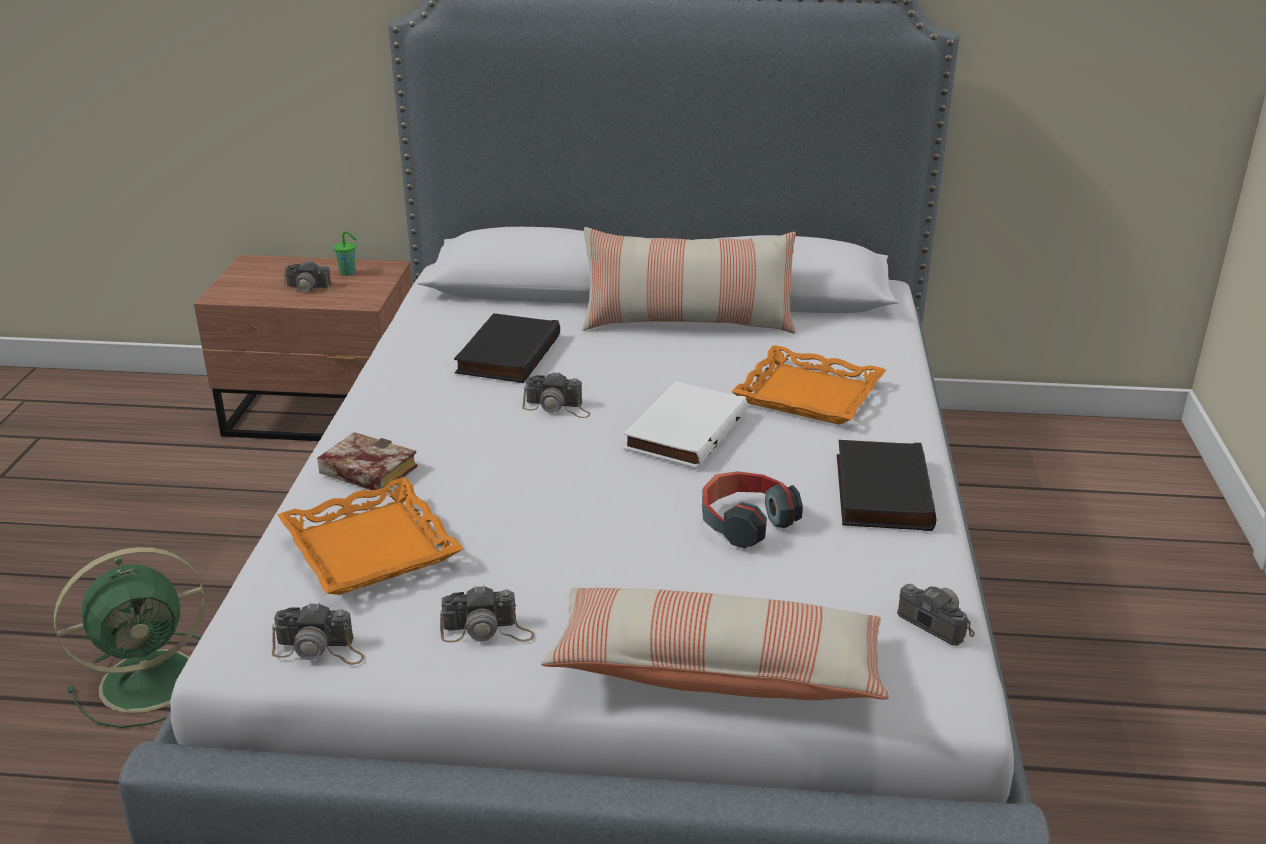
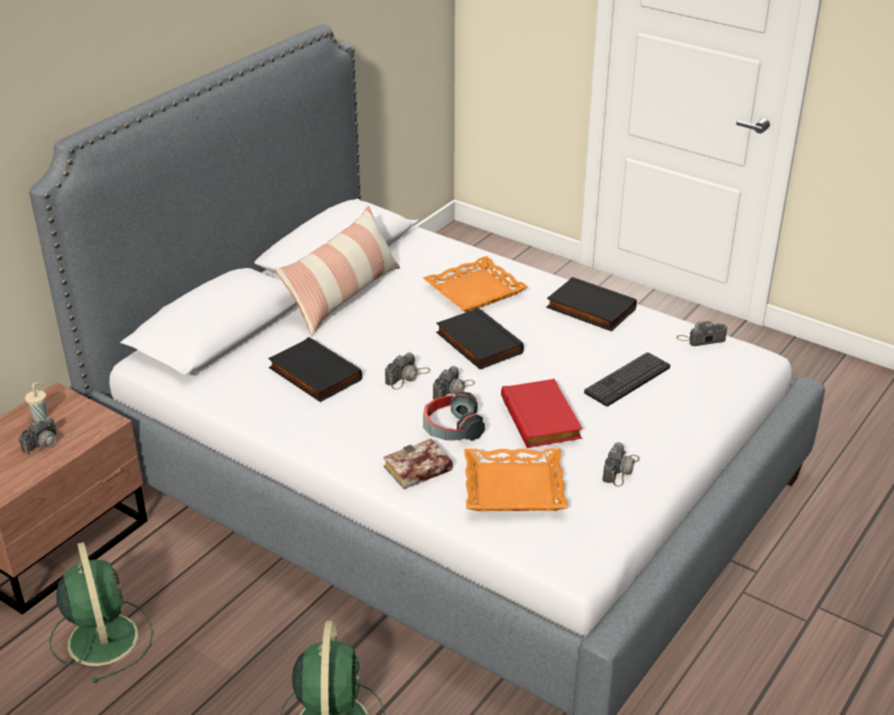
camera: 60 degrees left, 5 degrees up
(213, 488) = (102, 637): none -> green fan
(320, 649) = (596, 531): camera -> camera (453, 390)
(348, 273) = (41, 416): green cup -> beige cup
(551, 525) = (542, 418): none -> red book
(683, 430) = (477, 343): white book -> black book
(716, 670) = (699, 410): pillow -> none
(728, 576) = (627, 380): none -> keyboard
(745, 522) = (584, 358): headphones -> headphones (451, 428)

